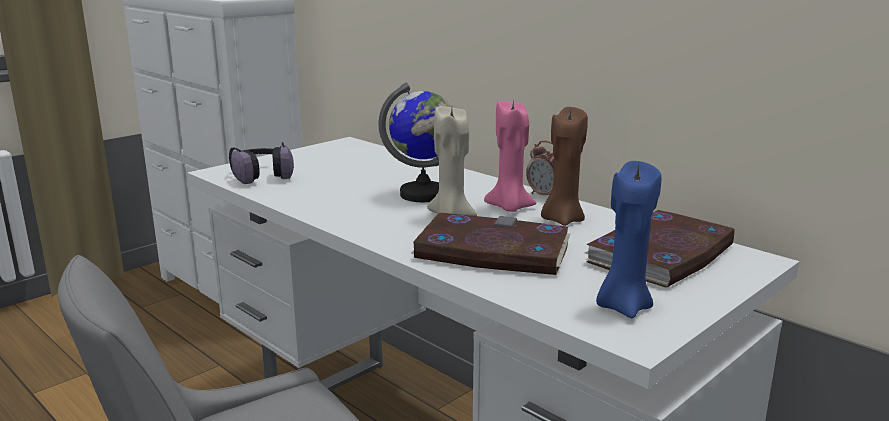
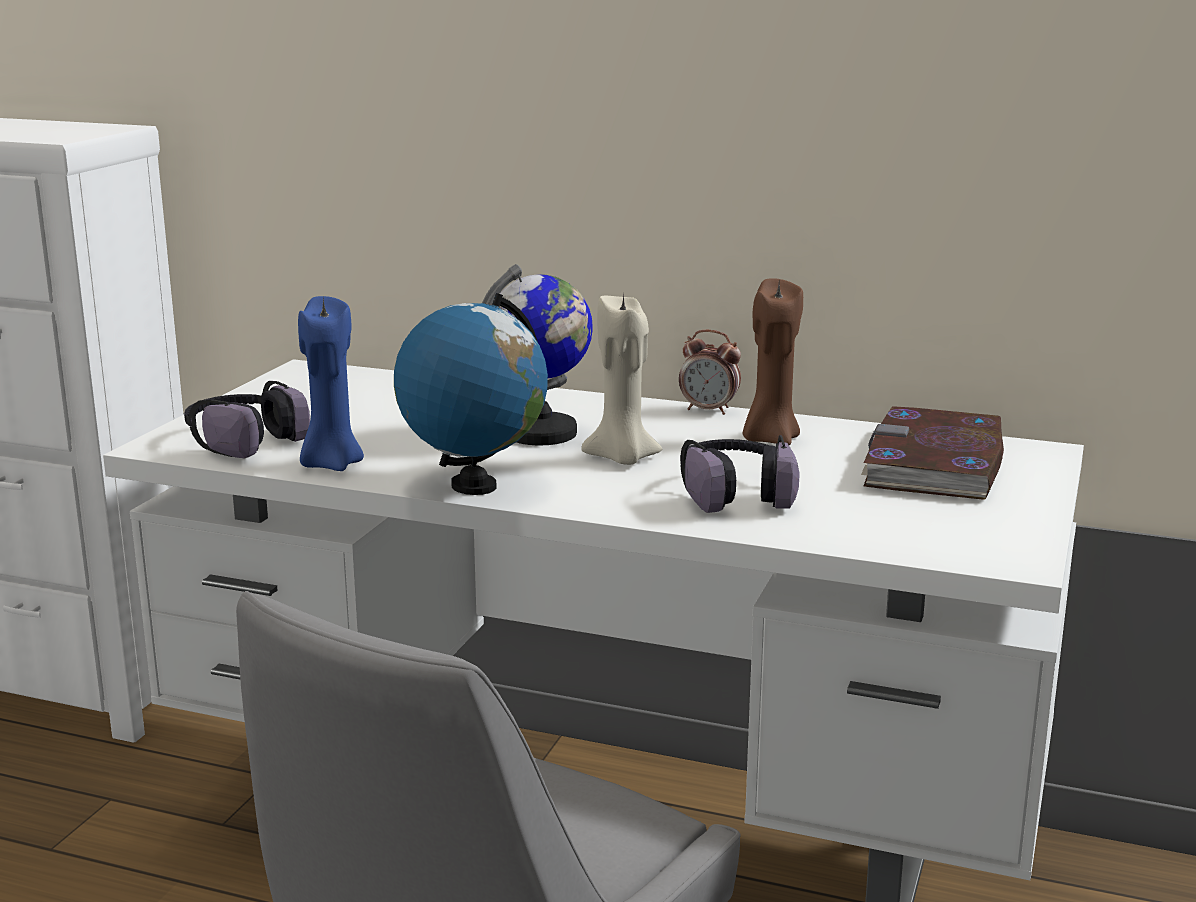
camera: 25 degrees left, 0 degrees up
(341, 219) = (473, 486): none -> globe
(491, 251) = (735, 494): book -> headphones
(509, 208) = (683, 433): pink candle -> none
(623, 307) = (962, 529): blue candle -> blue candle (331, 464)

